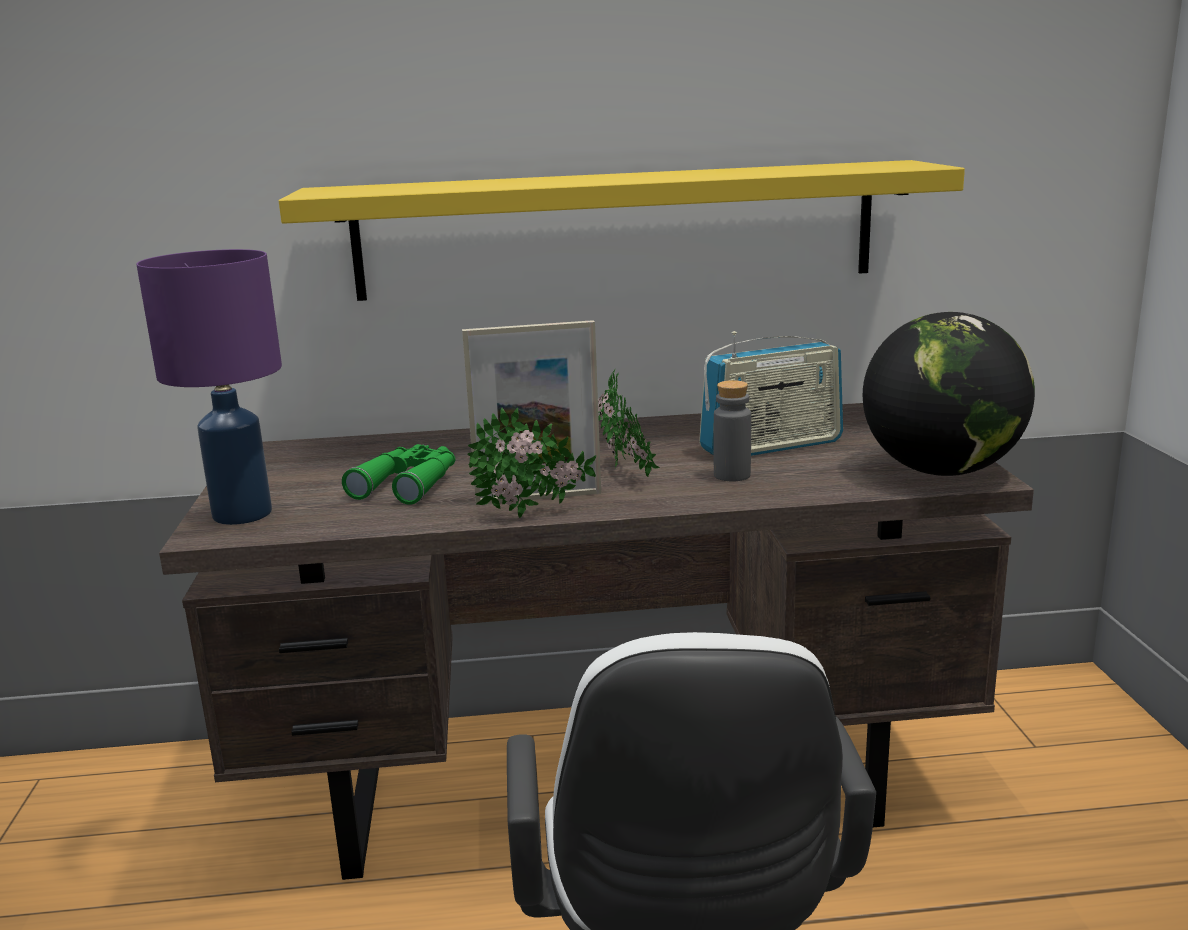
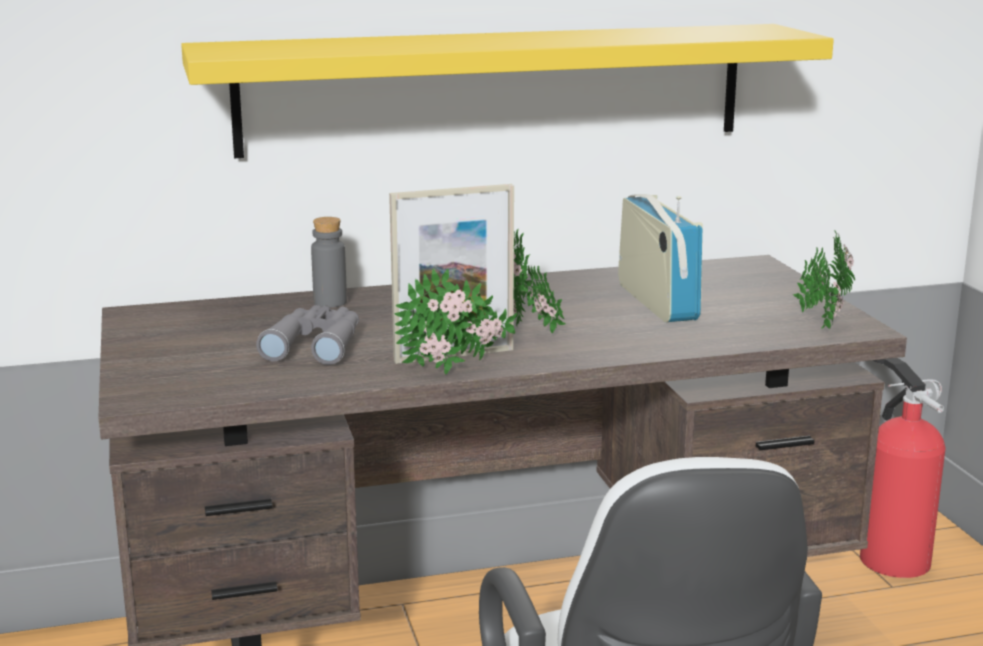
camera: 10 degrees left, 0 degrees up
(244, 514) = (163, 378): purple table lamp -> none
(408, 484) = (316, 345): green binoculars -> grey binoculars
(732, 475) = (630, 330): grey bottle -> grey bottle (330, 302)
(771, 446) = (657, 302): radio -> radio turned 75 degrees counterclockwise
(940, 471) = (820, 322): globe -> potted plant
(1038, 713) = (890, 556): none -> fire extinguisher

